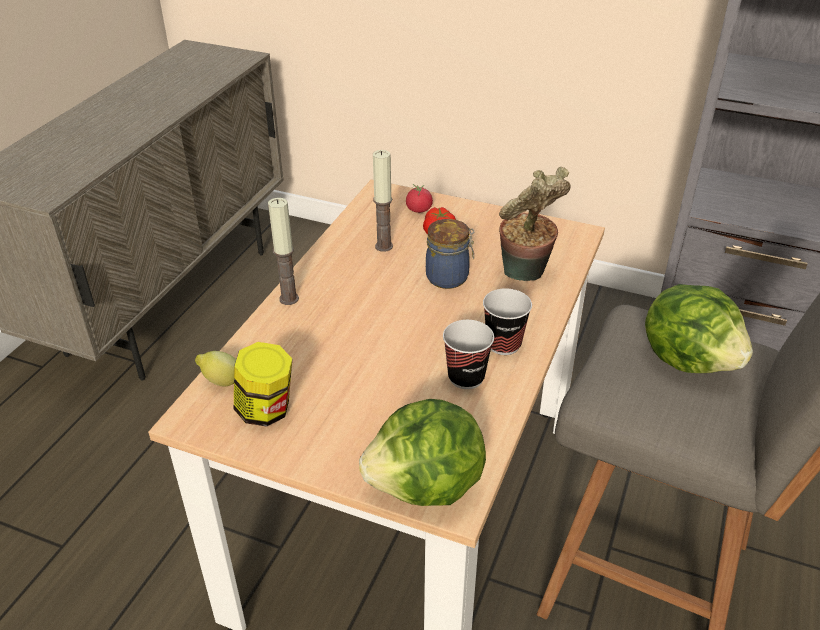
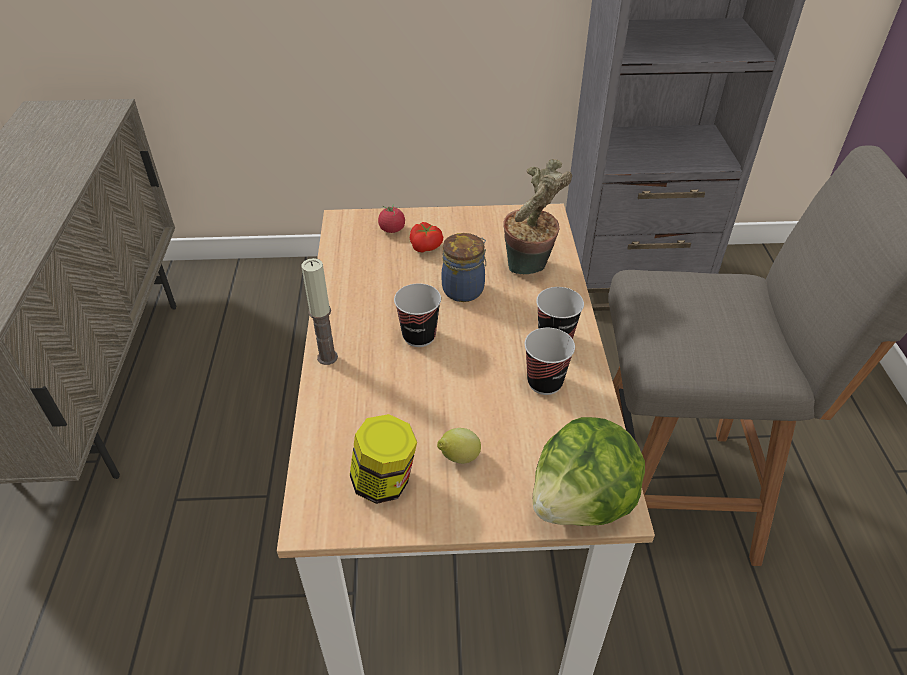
camera: 25 degrees left, 5 degrees up
(221, 382) = (318, 469): lemon -> lemon (458, 458)
(379, 305) = (419, 336): none -> cup
(384, 246) = (383, 275): candle -> none
(690, 359) = (709, 305): lettuce -> none

